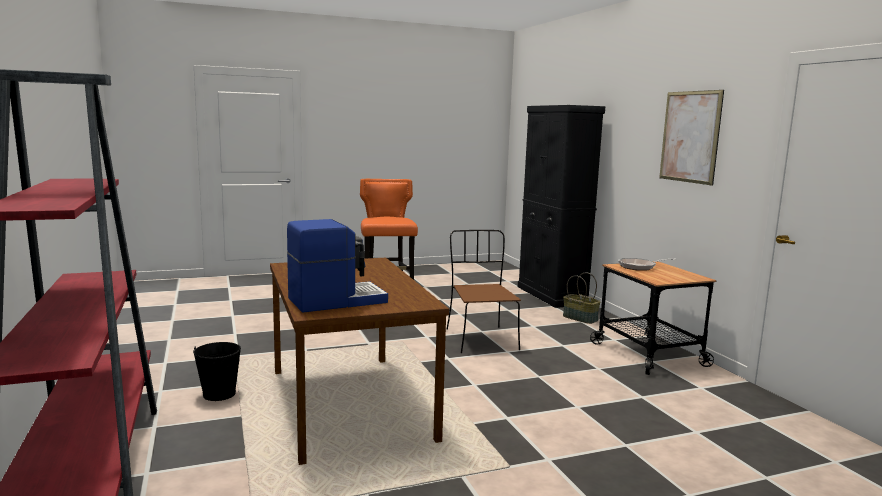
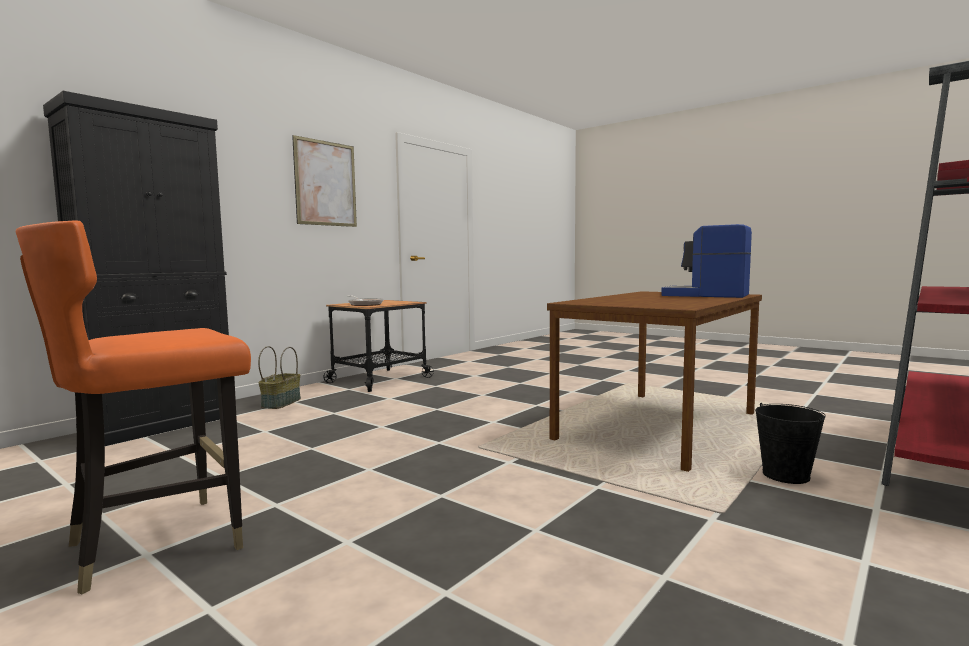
camera: 120 degrees left, 5 degrees down
(480, 339) = (411, 422): brown chair -> none

